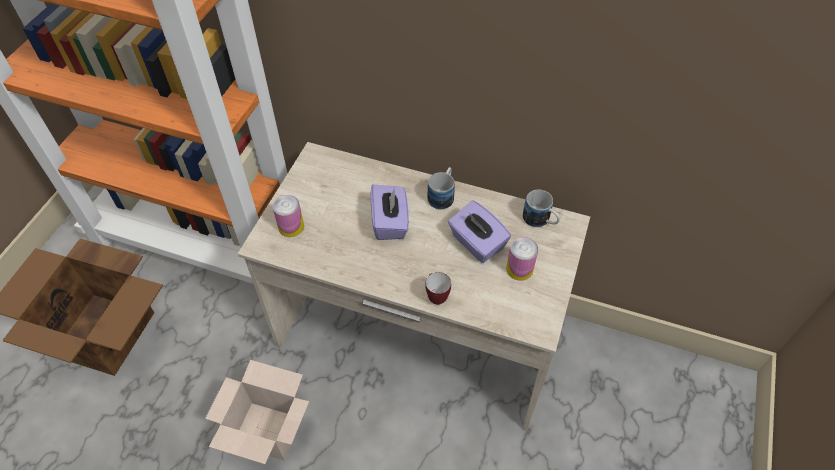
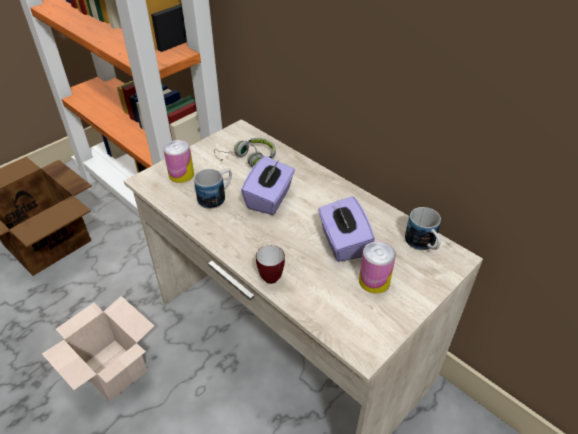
camera: 25 degrees right, 10 degrees down
(344, 186) = (248, 159): none -> grey headphones
(442, 195) = (334, 192): mug -> mug (216, 196)

